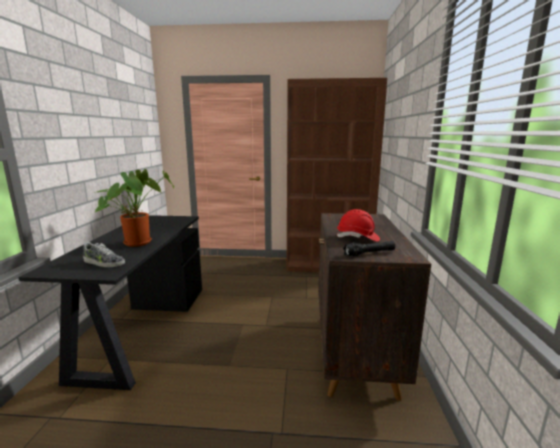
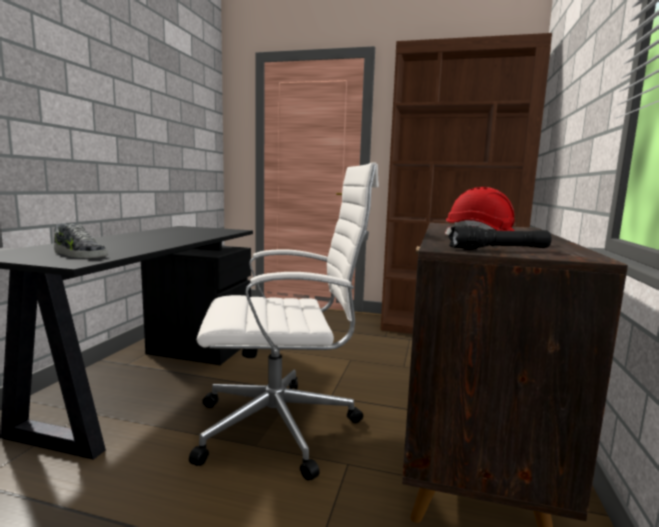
camera: 10 degrees right, 5 degrees down
(139, 242) = (149, 242): potted plant -> none
(241, 350) = (282, 426): none -> white office chair

